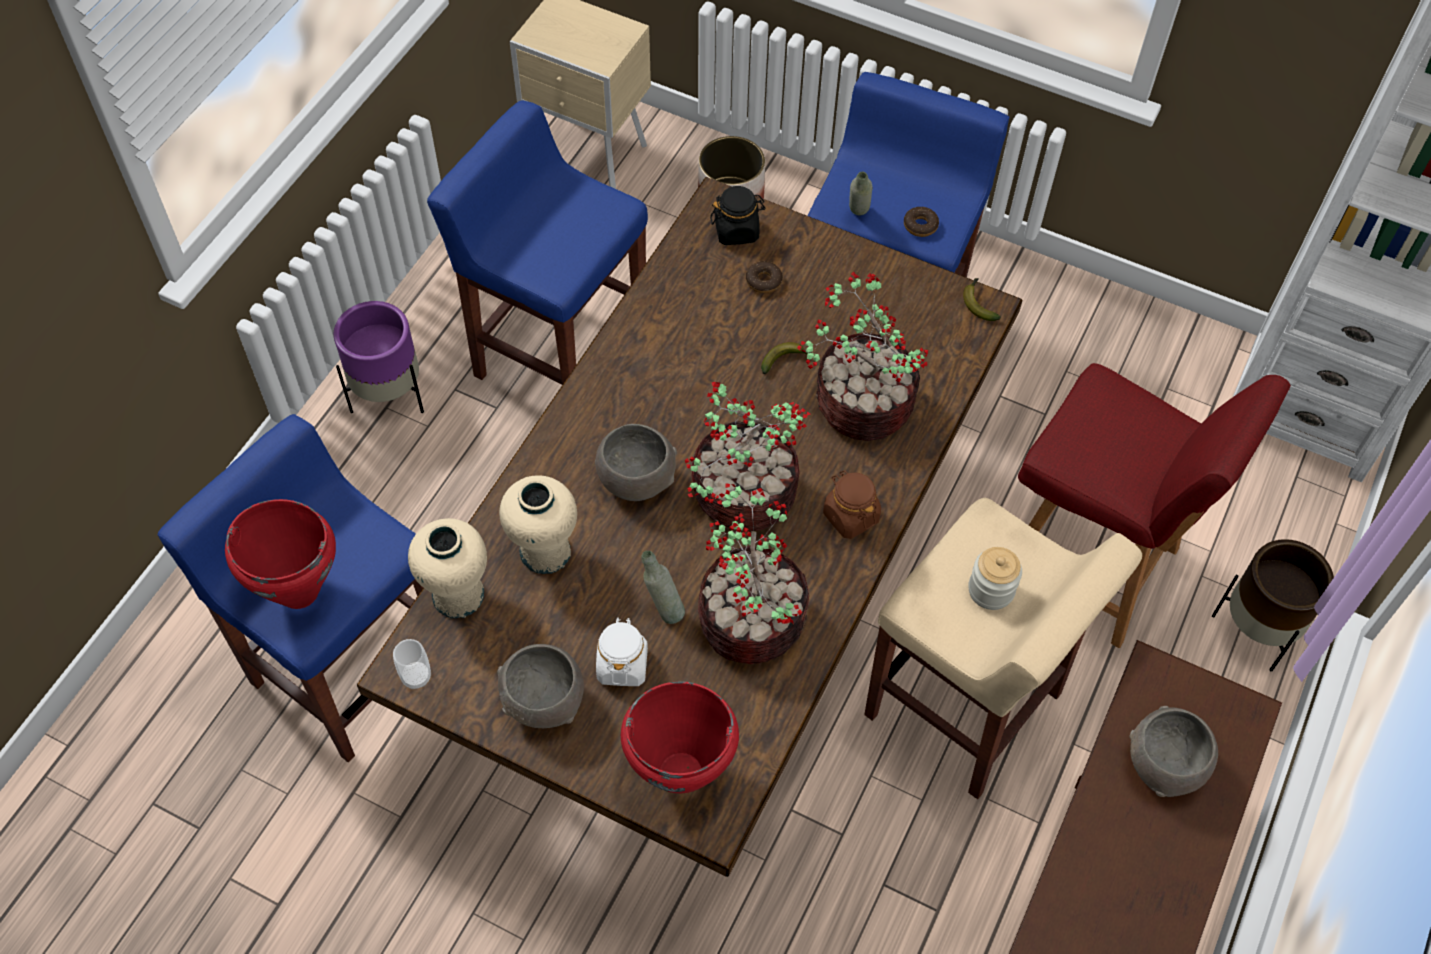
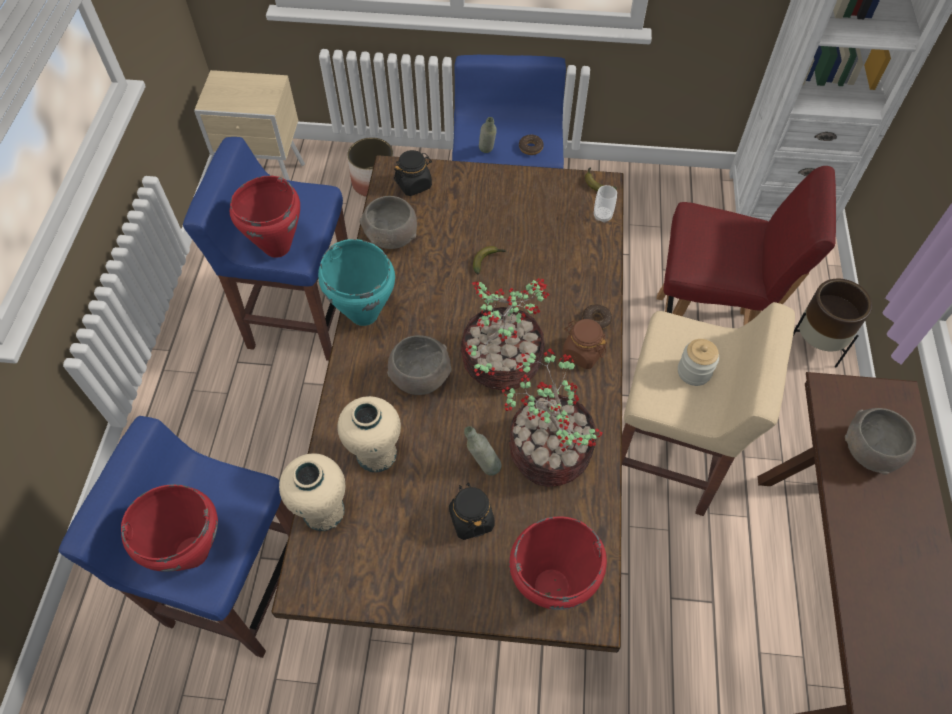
camera: 20 degrees left, 0 degrees up
(389, 395) = (191, 380): purple planter -> none
(416, 676) = (317, 588): cup -> cup (602, 216)
(535, 260) = (276, 247): none -> red cooking pot
(543, 702) = (424, 570): grey bowl -> grey bowl (391, 238)
(603, 378) = (364, 313): none -> turquoise cooking pot
(622, 665) = (471, 519): white jar -> black jar
(763, 281) = (448, 212): donut -> donut (596, 320)
(860, 403) = (552, 273): potted plant -> none

